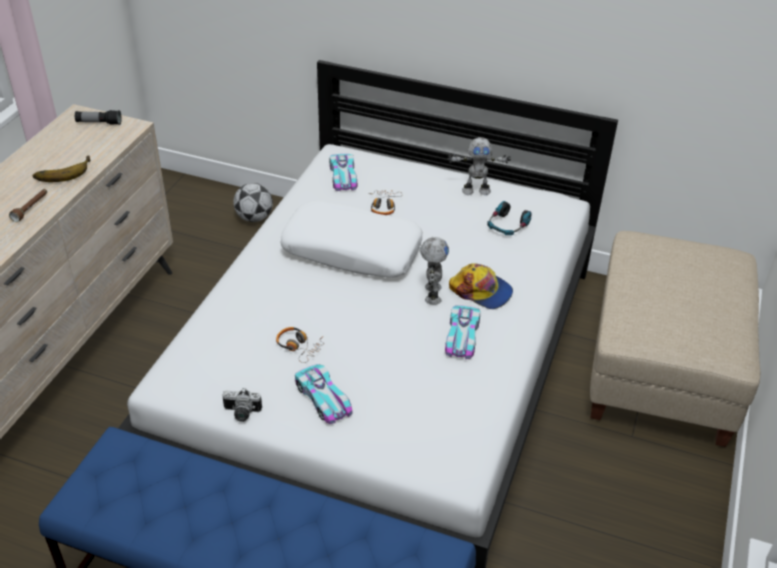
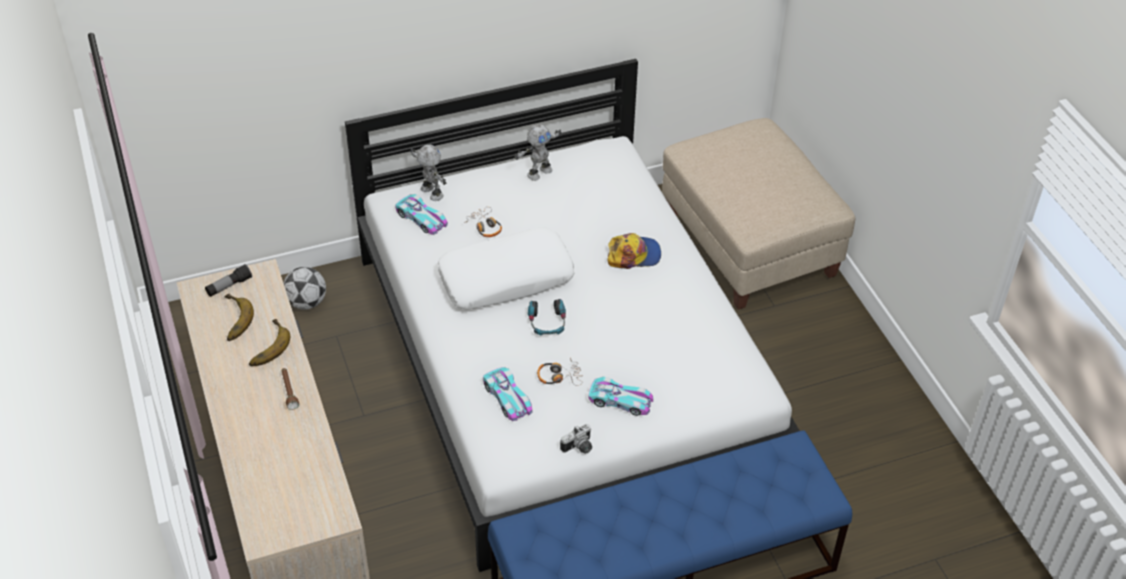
camera: 40 degrees left, 5 degrees up
(68, 144) = (232, 320): none -> banana
(431, 294) = (603, 278): toy robot -> toy robot (431, 193)
(462, 336) = (658, 297): toy car -> toy car (507, 398)
(507, 226) = (595, 190): headphones -> headphones (547, 323)

